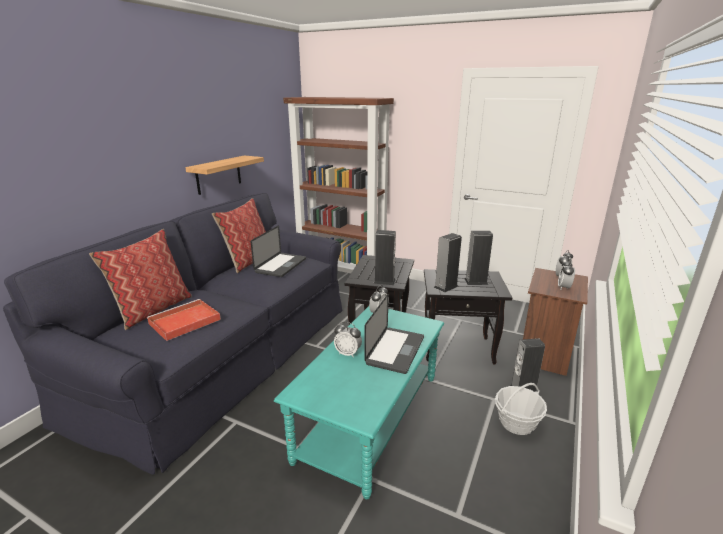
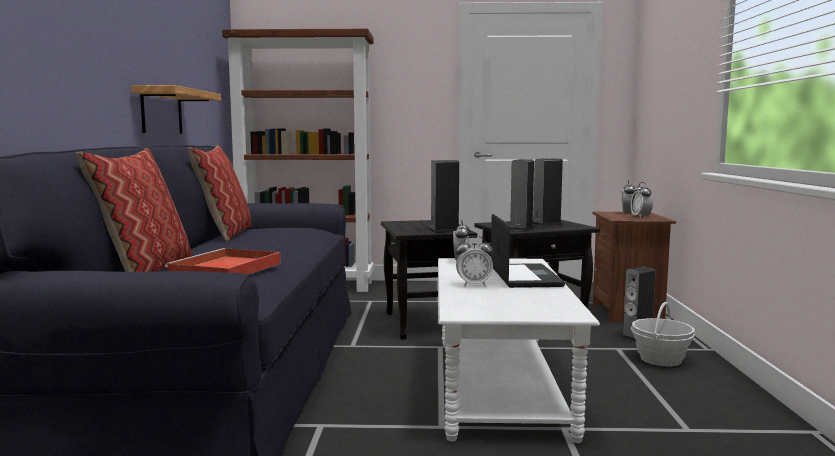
camera: 25 degrees left, 15 degrees down
(281, 265) = (286, 231): laptop -> none
(370, 416) = (500, 385): turquoise coffee table -> white coffee table

